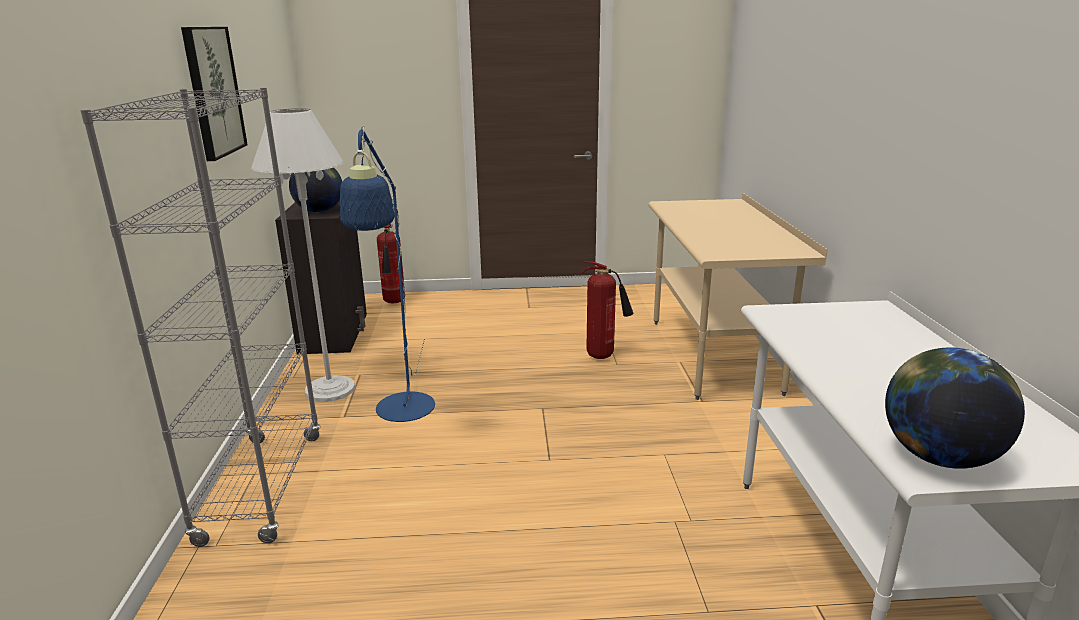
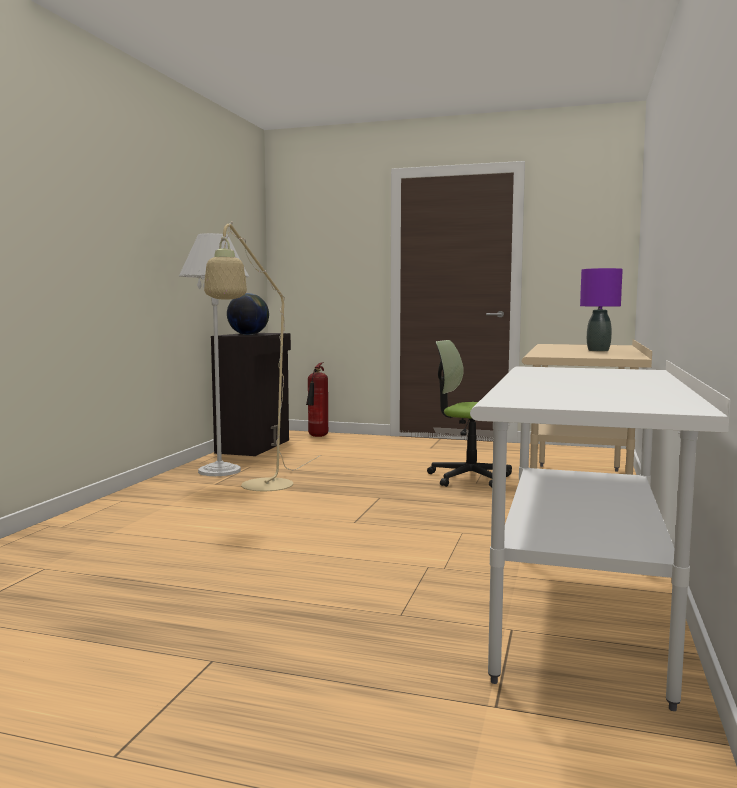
camera: 20 degrees right, 15 degrees down
(213, 91) = (162, 220): picture -> none
(262, 487) = (121, 507): grey bookcase -> none
(404, 415) = (261, 488): blue floor lamp -> beige floor lamp
(603, 356) = (468, 478): fire extinguisher -> office chair
(741, 227) = (598, 350): none -> purple table lamp
(938, 457) = (535, 400): globe -> none

